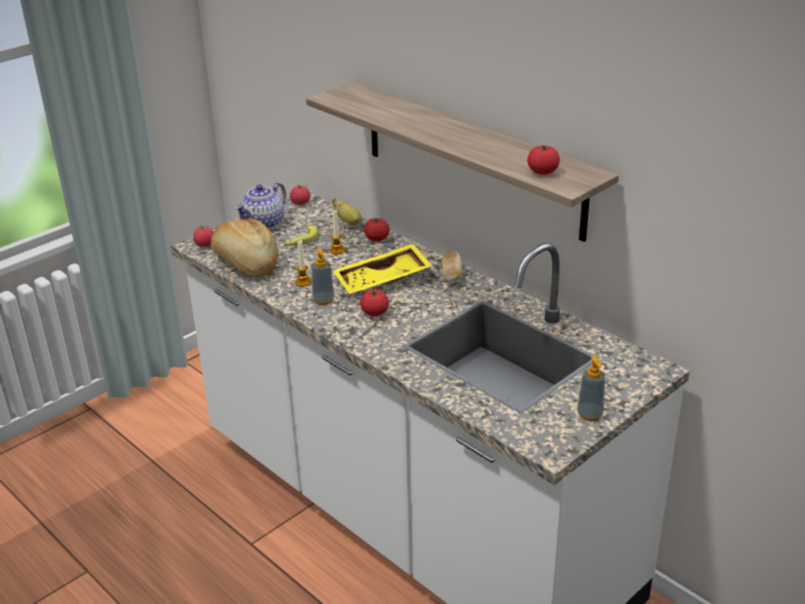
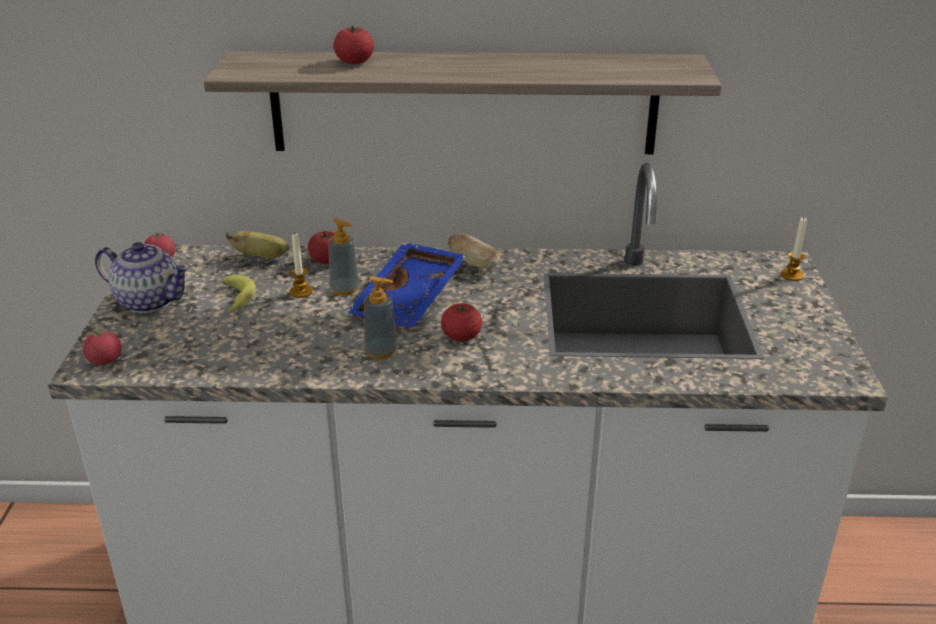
camera: 45 degrees left, 0 degrees up
(245, 264) = (206, 357): bread -> none
(264, 223) = (149, 300): teapot -> teapot turned 60 degrees counterclockwise
(303, 282) = (320, 343): candle -> candle (792, 275)
(383, 280) = (411, 299): yellow tray -> blue tray
(542, 172) = (640, 71): tomato -> tomato (354, 62)
(590, 414) = (814, 328): soap dispenser -> soap dispenser (345, 289)

